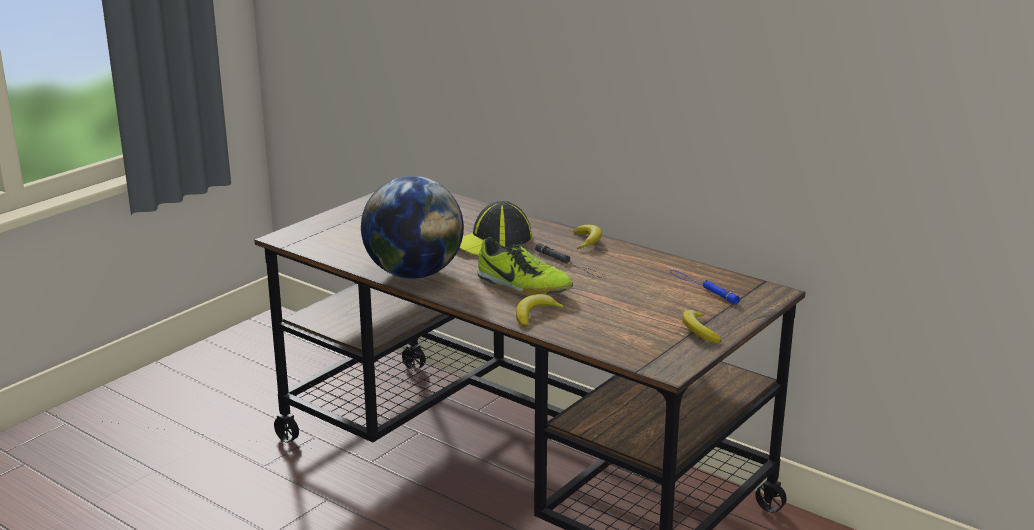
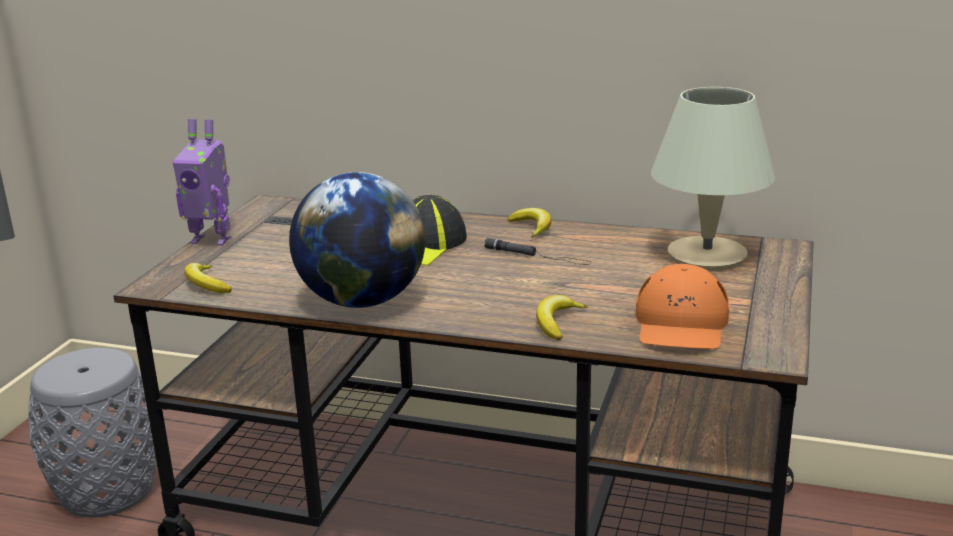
camera: 20 degrees left, 0 degrees up
(259, 391) = (107, 491): none -> grey stool
(347, 210) = (212, 239): none -> toy robot
(523, 286) = (509, 291): shoe -> none
(625, 334) = (681, 324): none -> orange cap
(698, 331) = (757, 305): banana -> banana (206, 284)
(702, 287) = (707, 255): blue flashlight -> beige table lamp

